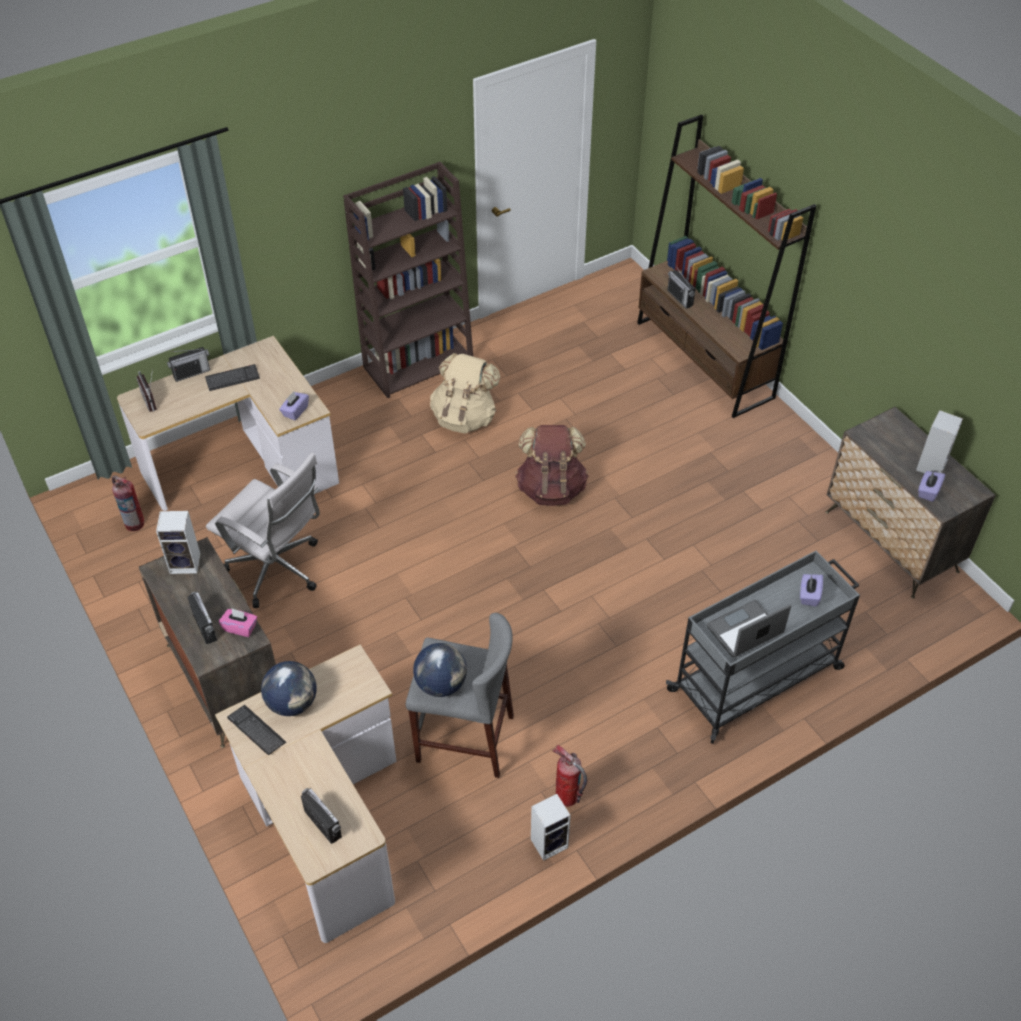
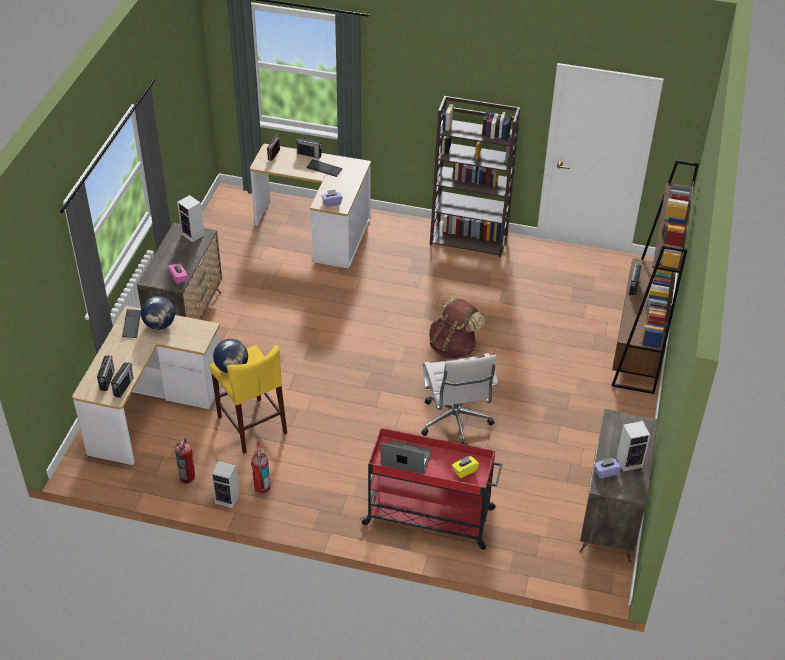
camera: 45 degrees right, 5 degrees down
(135, 523) = (235, 222): fire extinguisher -> fire extinguisher (187, 477)
(205, 627) = (165, 266): radio -> radio (123, 387)
(278, 571) = (269, 289): white office chair -> white office chair (455, 424)
(464, 417) = (456, 281): beige backpack -> none
(464, 738) = (252, 425): grey stool -> yellow stool
(757, 679) = (430, 517): grey cart -> red cart
(809, 595) = (464, 471): purple tissue box -> yellow tissue box

